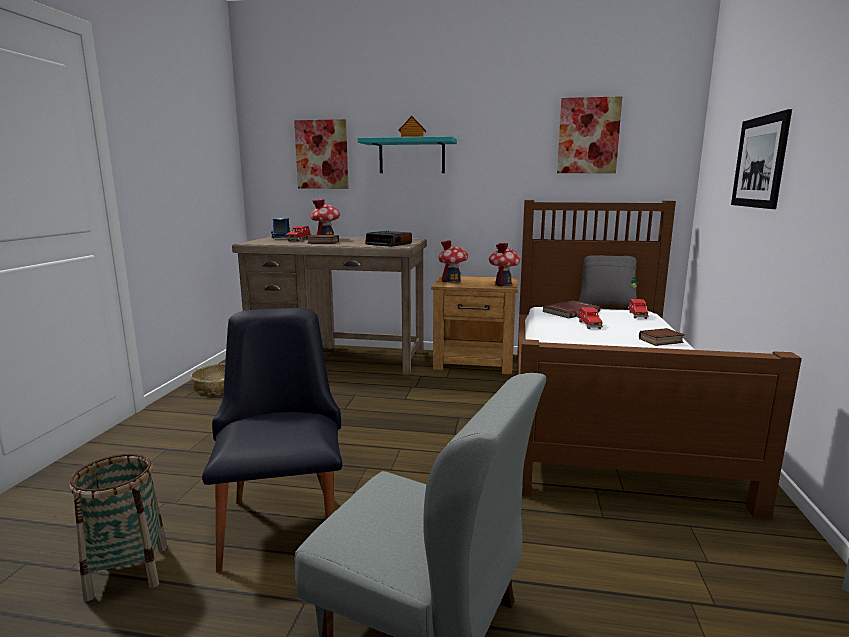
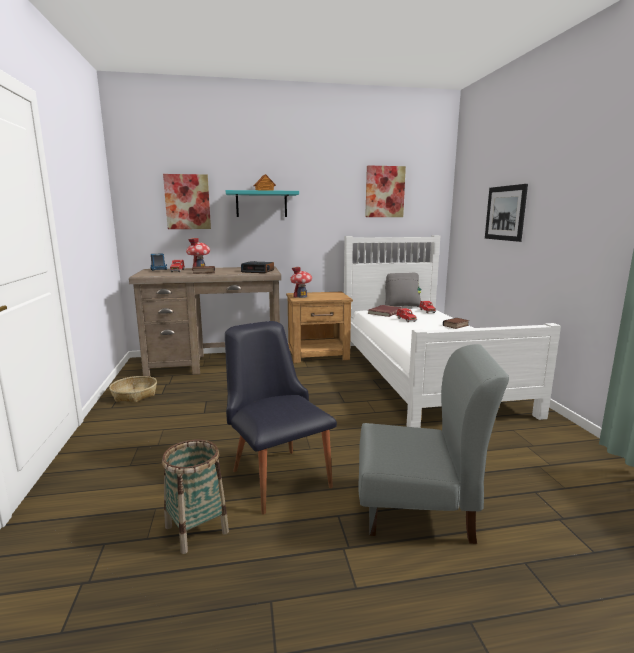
camera: 20 degrees left, 0 degrees up
(503, 284) = (339, 296): toy house -> none
(603, 410) = (422, 374): brown bed -> white bed

